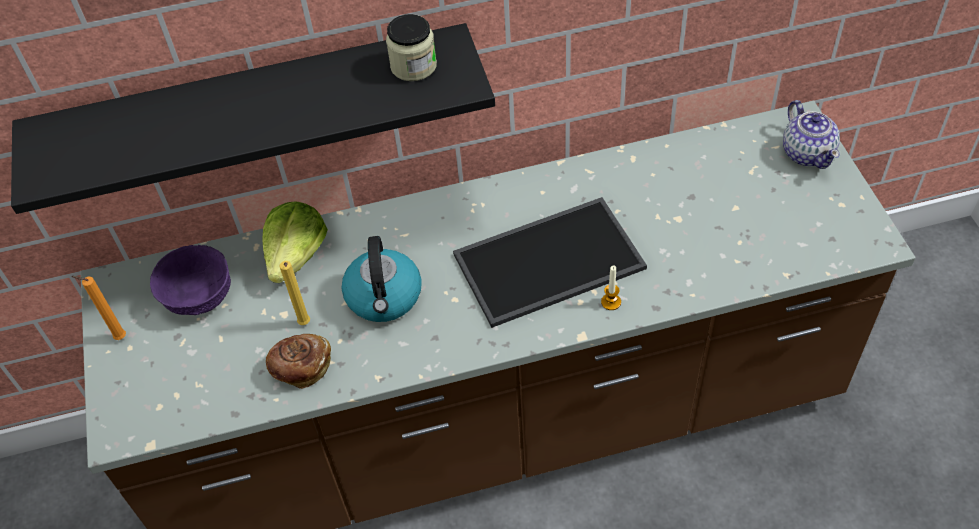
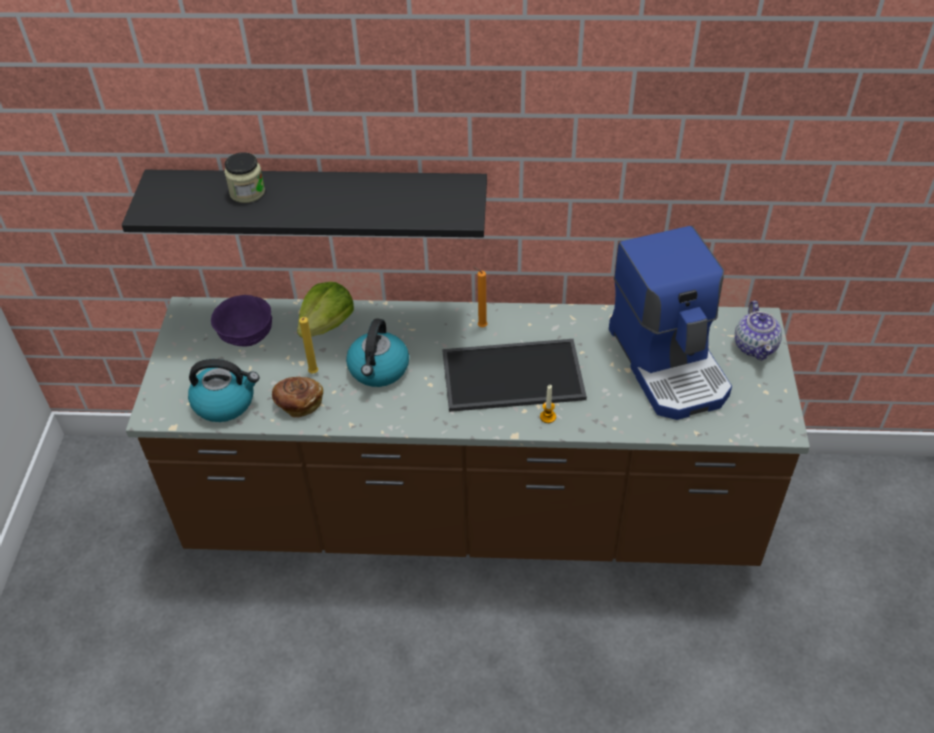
camera: 15 degrees right, 5 degrees down
(118, 338) = (179, 349): orange candle -> orange candle (480, 326)
(206, 392) = (225, 402): none -> kettle
(413, 66) = (434, 195): jar -> jar (247, 192)
(722, 198) = (670, 363): none -> coffee machine

